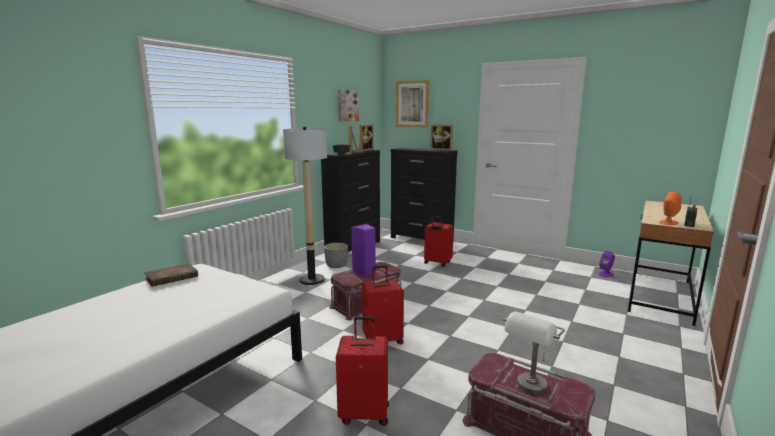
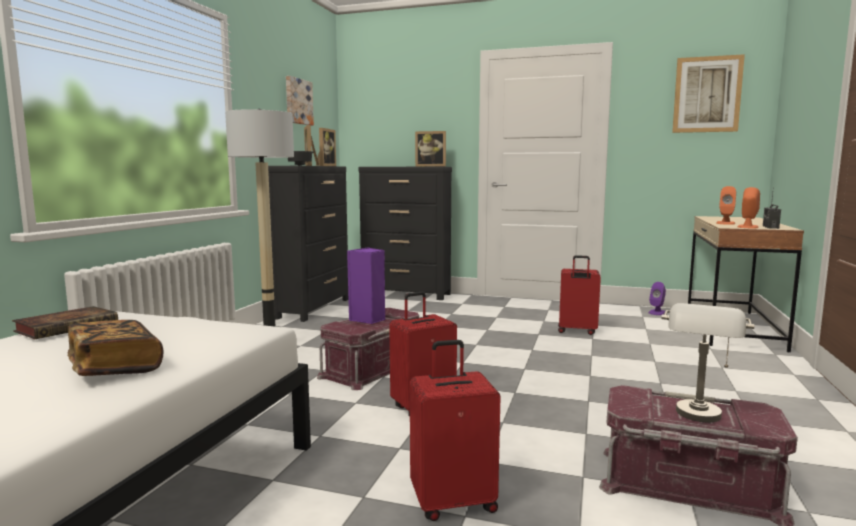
camera: 15 degrees left, 5 degrees down
(178, 314) = (115, 367): none -> book
(336, 265) = (299, 329): grey planter -> none
(412, 104) = (384, 107): picture -> picture (707, 94)
(437, 263) = (444, 317): red suitcase -> red suitcase (577, 331)
(657, 215) = (725, 223): none -> orange speaker

